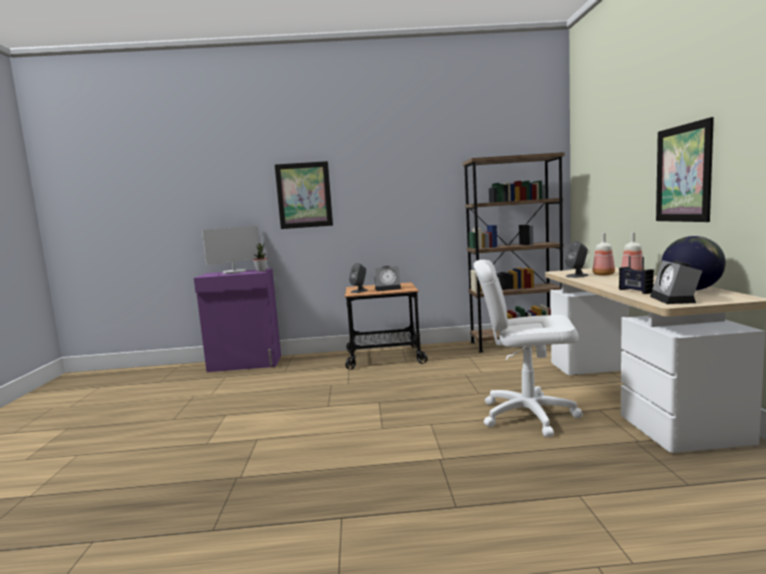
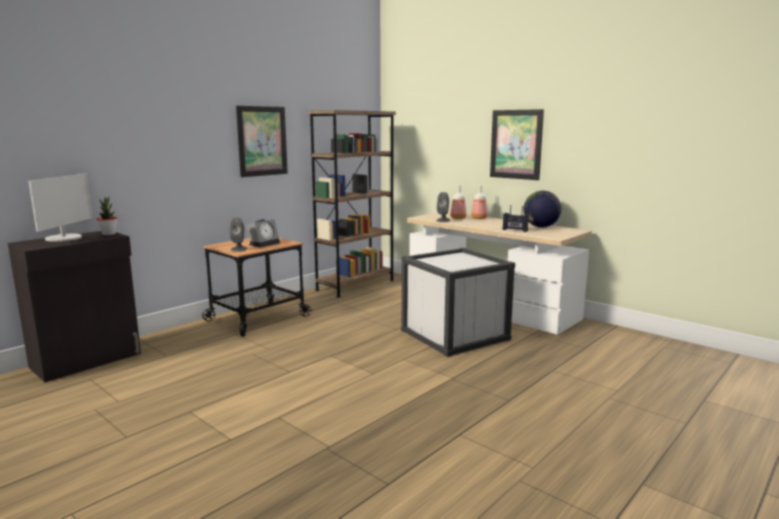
camera: 45 degrees left, 5 degrees up
(245, 364) = (87, 360): purple cabinet -> black cabinet
(304, 195) = (147, 135): picture -> picture (262, 141)
(528, 415) = (454, 335): white office chair -> white storage box
(675, 299) = (551, 234): alarm clock -> none

